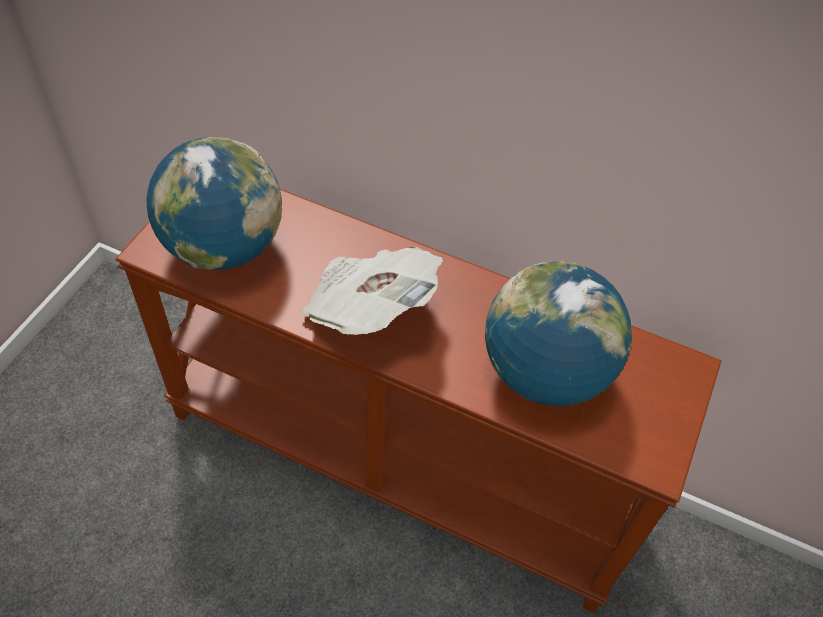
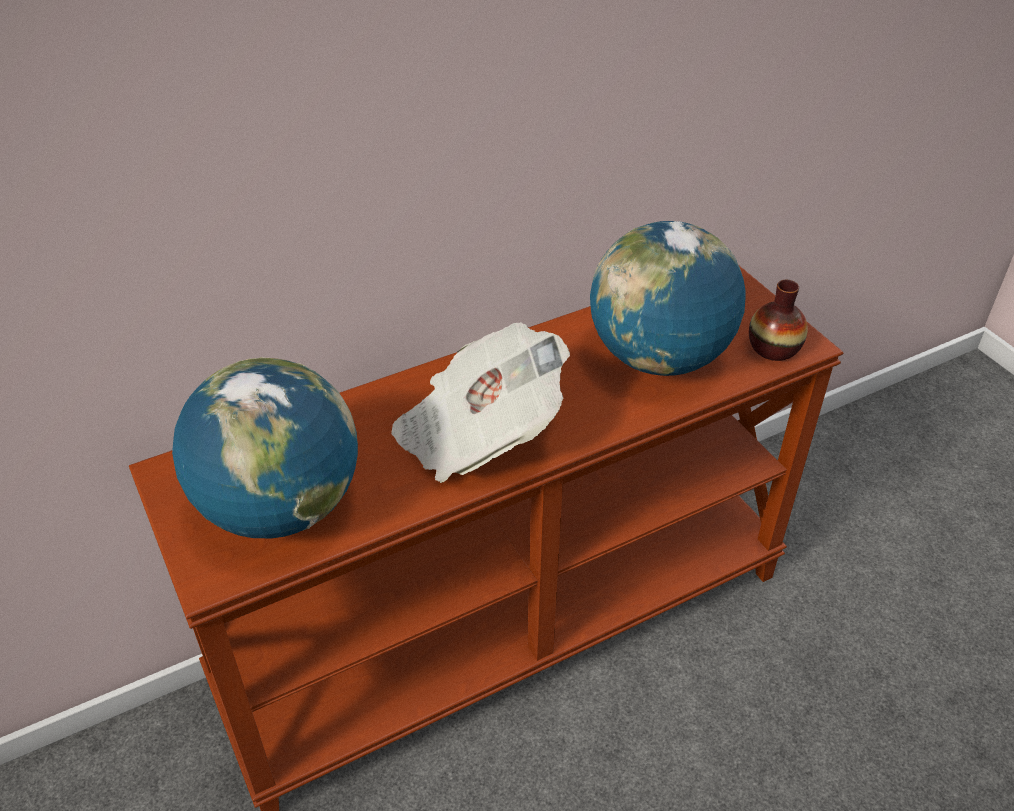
camera: 50 degrees left, 10 degrees down
(631, 446) = (773, 348): none -> vase

